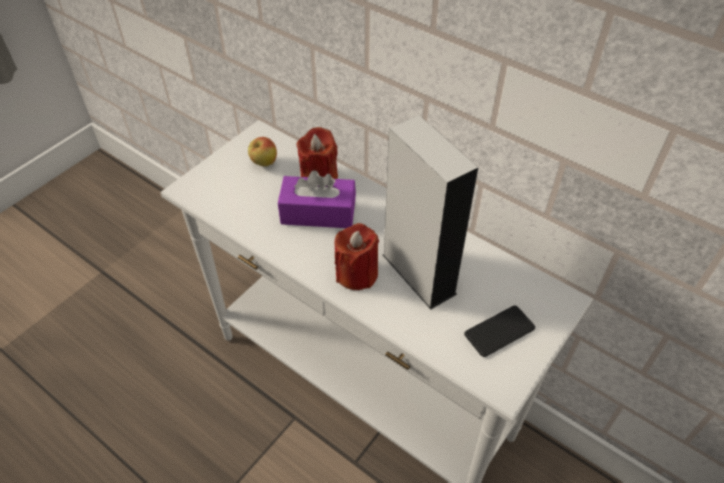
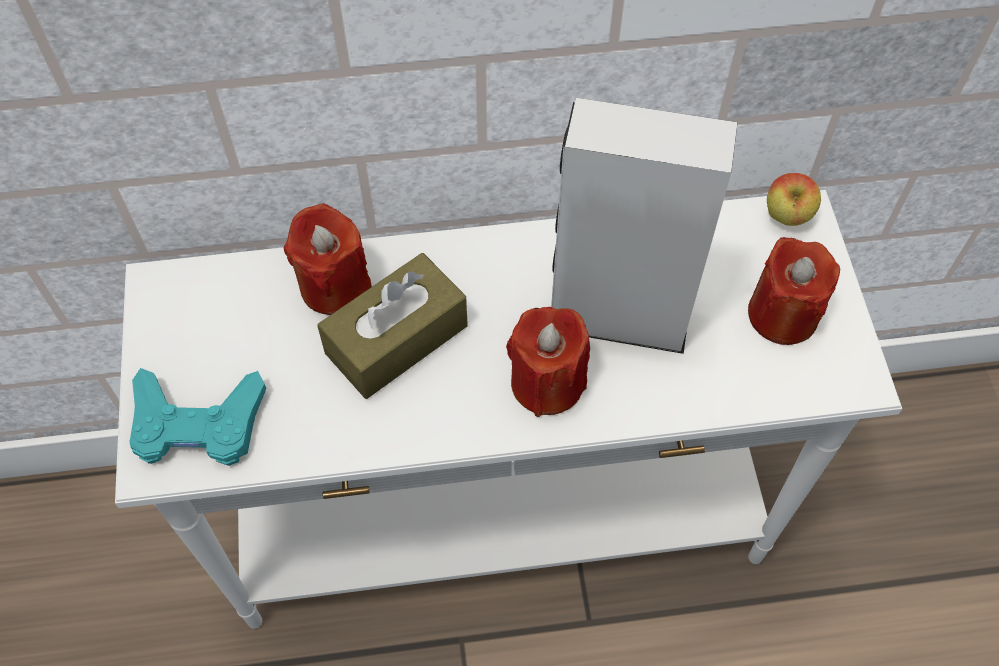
camera: 45 degrees left, 10 degrees up
(215, 187) = (197, 424): none -> turquoise game controller
(264, 163) = (226, 327): apple -> apple (786, 217)
(318, 213) = (396, 339): purple tissue box -> brown tissue box
(499, 331) = (782, 315): phone -> red candle

